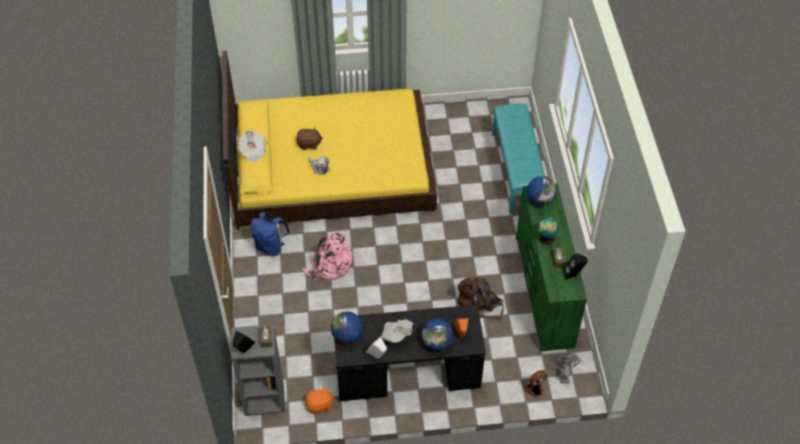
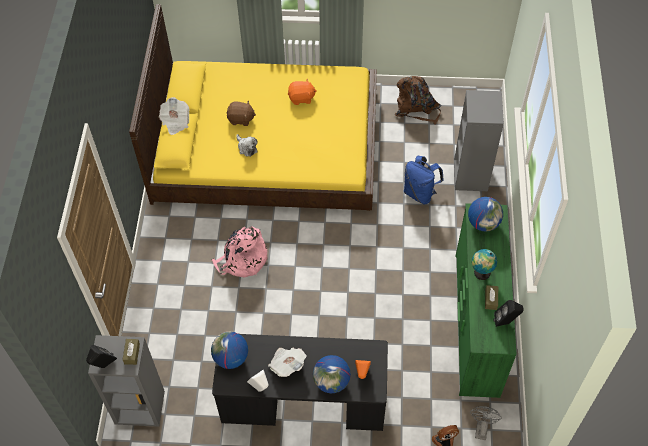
camera: 10 degrees right, 5 degrees up
(271, 246) = (183, 229): blue backpack -> blue backpack (420, 193)
(319, 405) = (198, 424): orange plush toy -> orange plush toy (301, 98)
(478, 305) = (398, 330): brown backpack -> brown backpack (416, 108)
(516, 171) = (471, 175): turquoise bench -> grey bookcase

